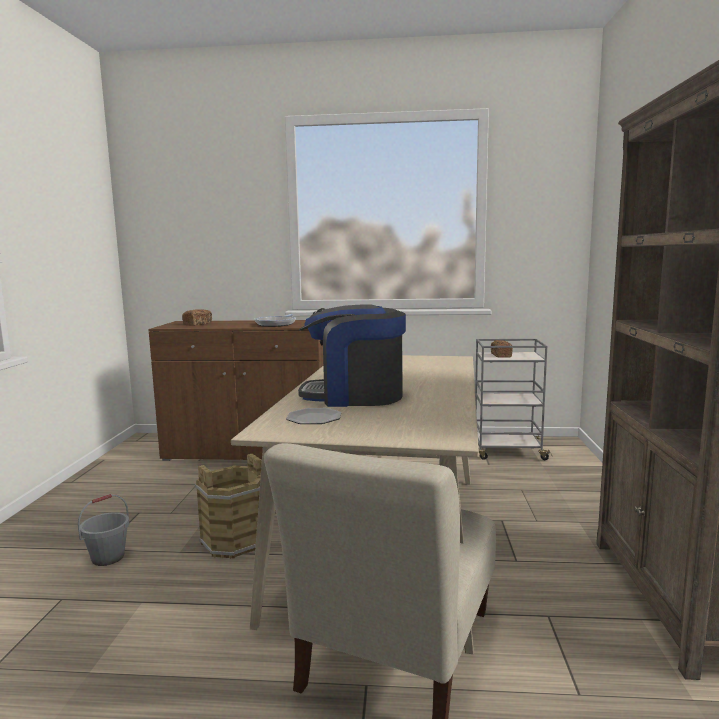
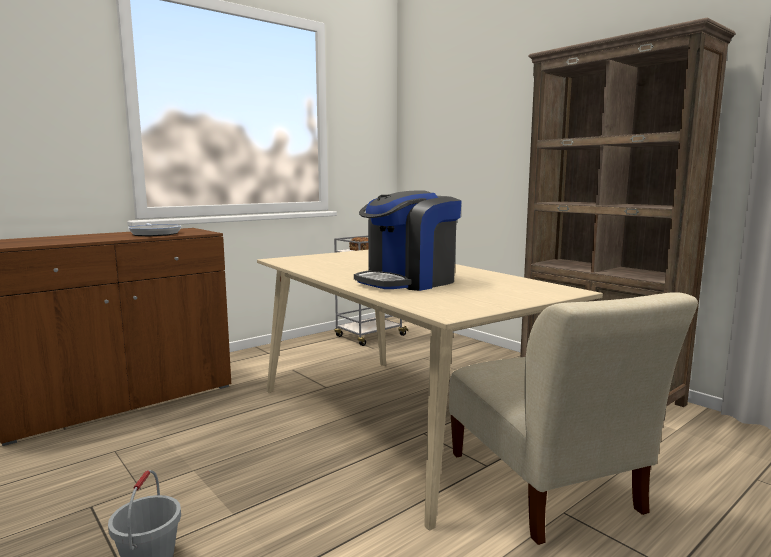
camera: 45 degrees left, 0 degrees up
(197, 324) = (32, 241): bread -> none
(235, 541) = (276, 478): brown bucket -> none
(314, 418) = (445, 299): plate -> none

